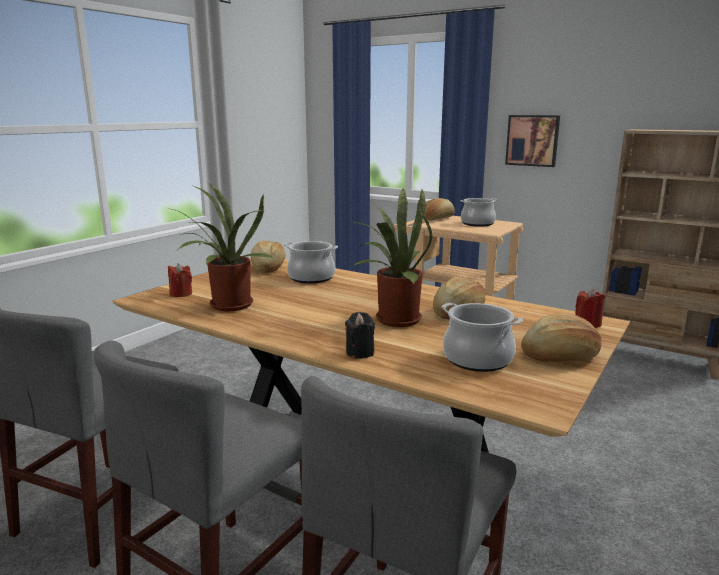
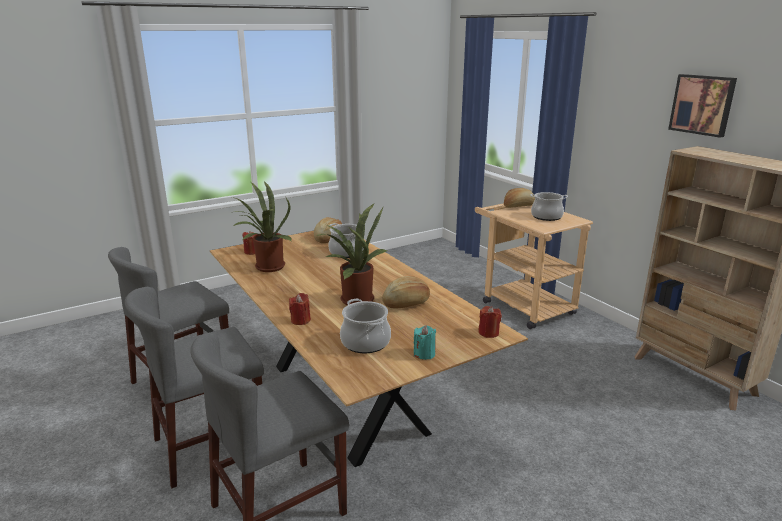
camera: 25 degrees right, 5 degrees up
(360, 353) = (300, 320): black candle -> red candle
(532, 140) = (614, 143): picture -> picture (702, 104)
(560, 356) = (424, 354): bread -> turquoise candle

